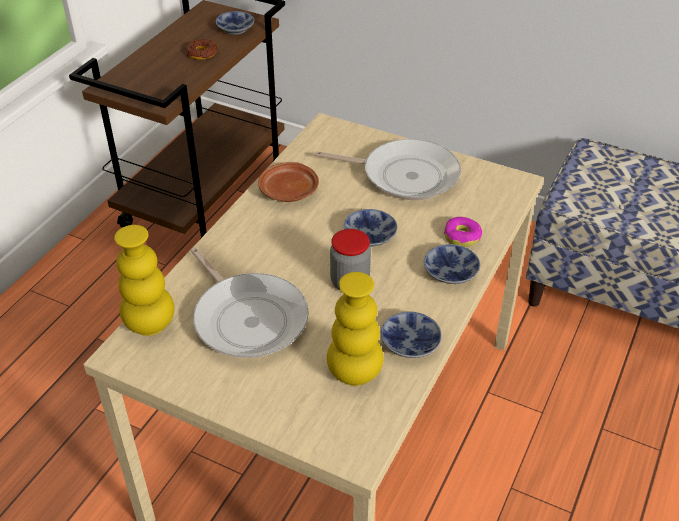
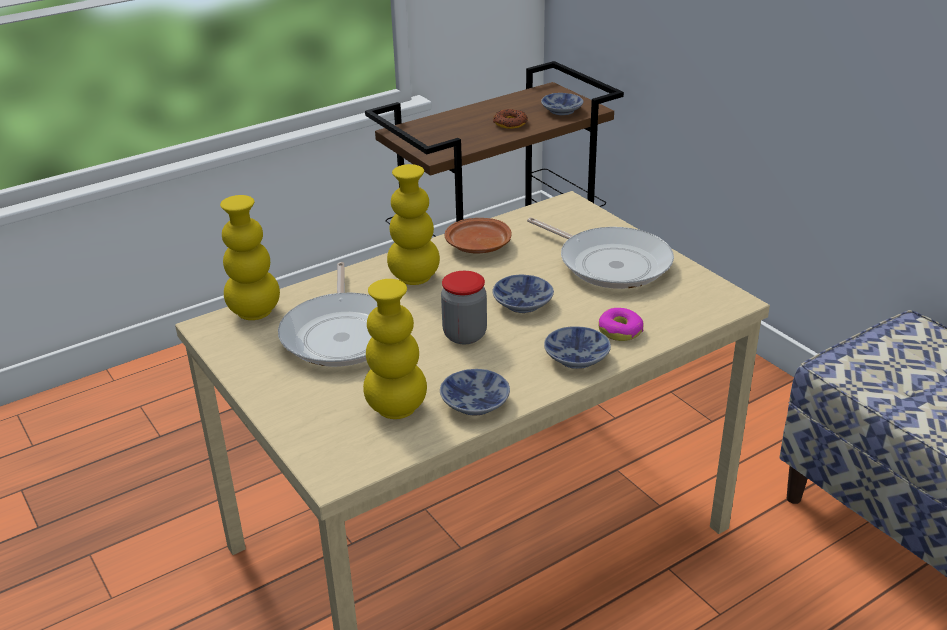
camera: 30 degrees right, 10 degrees down
(262, 240) = (414, 278): none -> yellow vase

